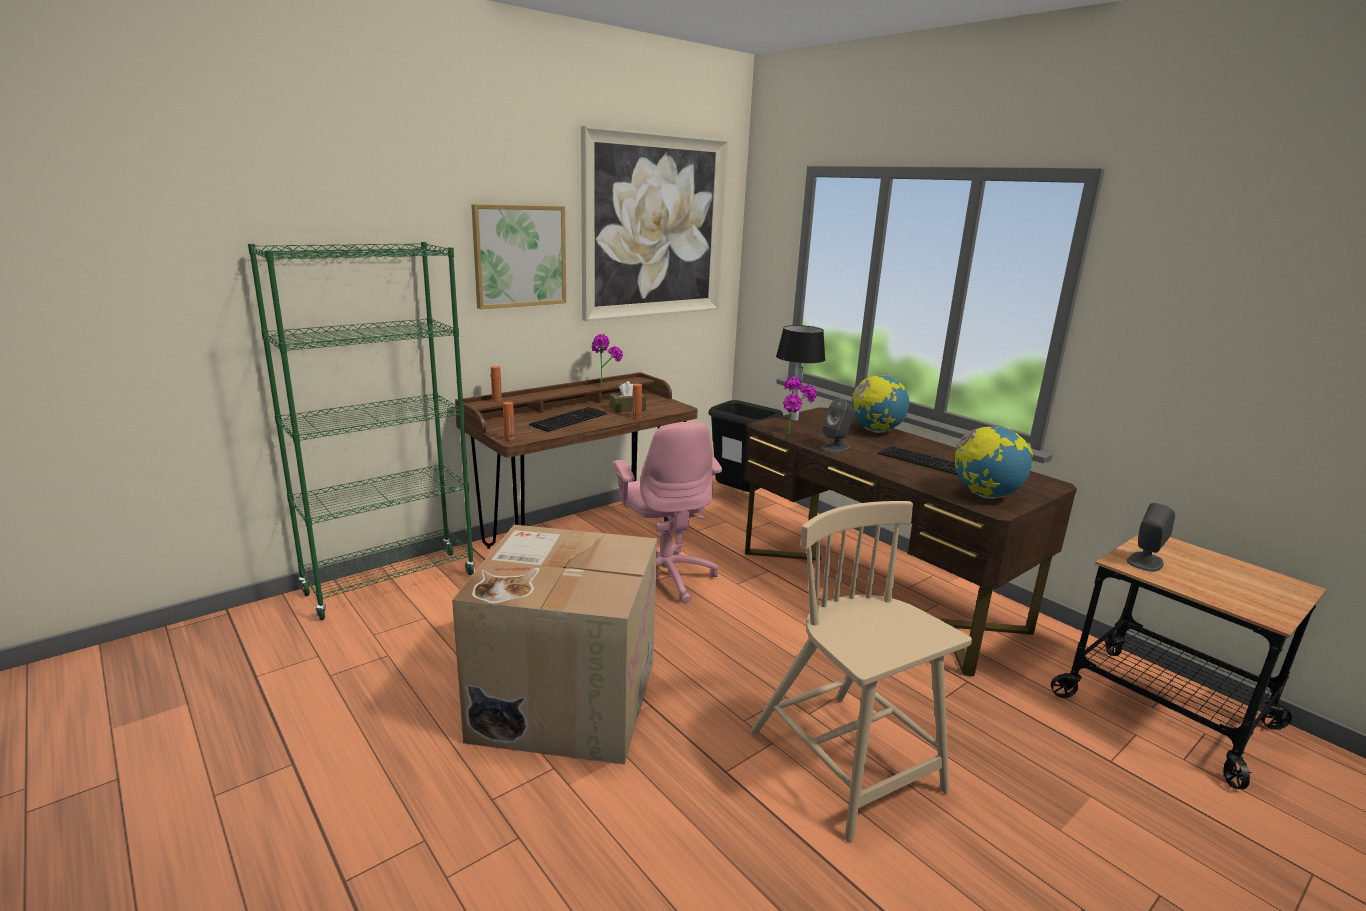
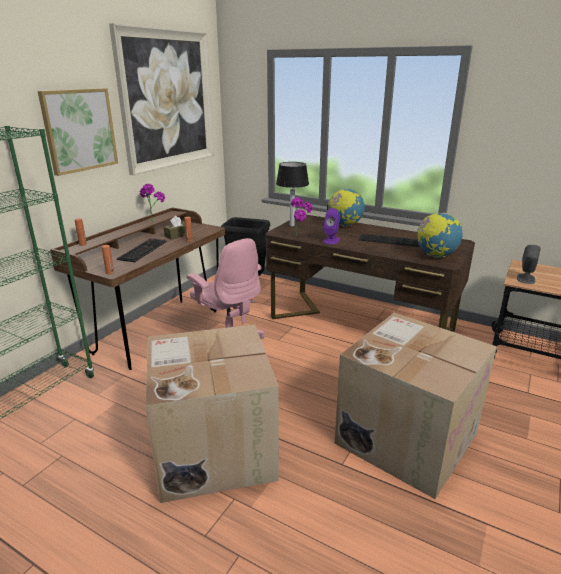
camera: 20 degrees left, 5 degrees up
(836, 447) = (331, 240): grey speaker -> purple speaker
(847, 764) = (405, 436): beige chair -> cardboard box

